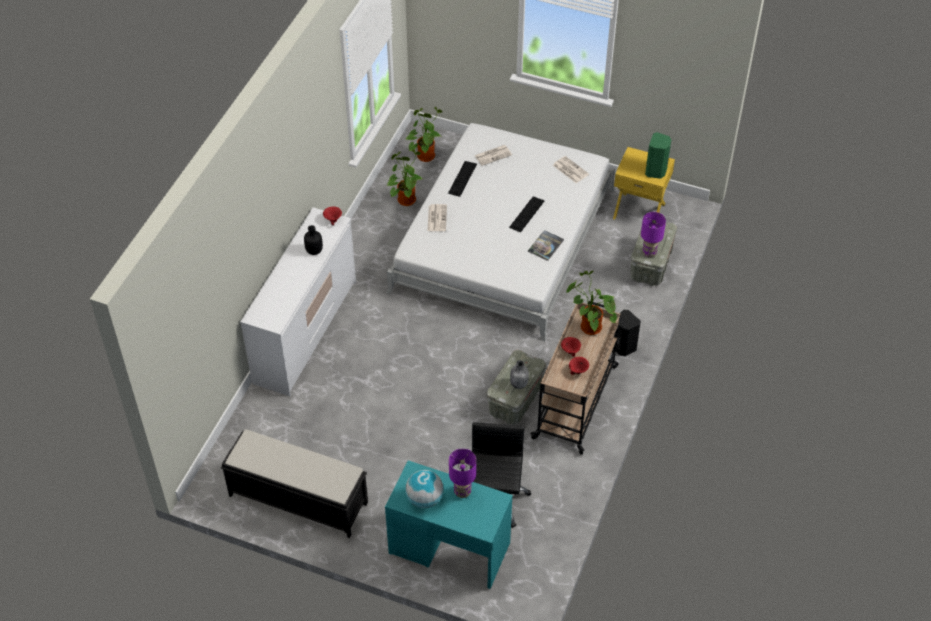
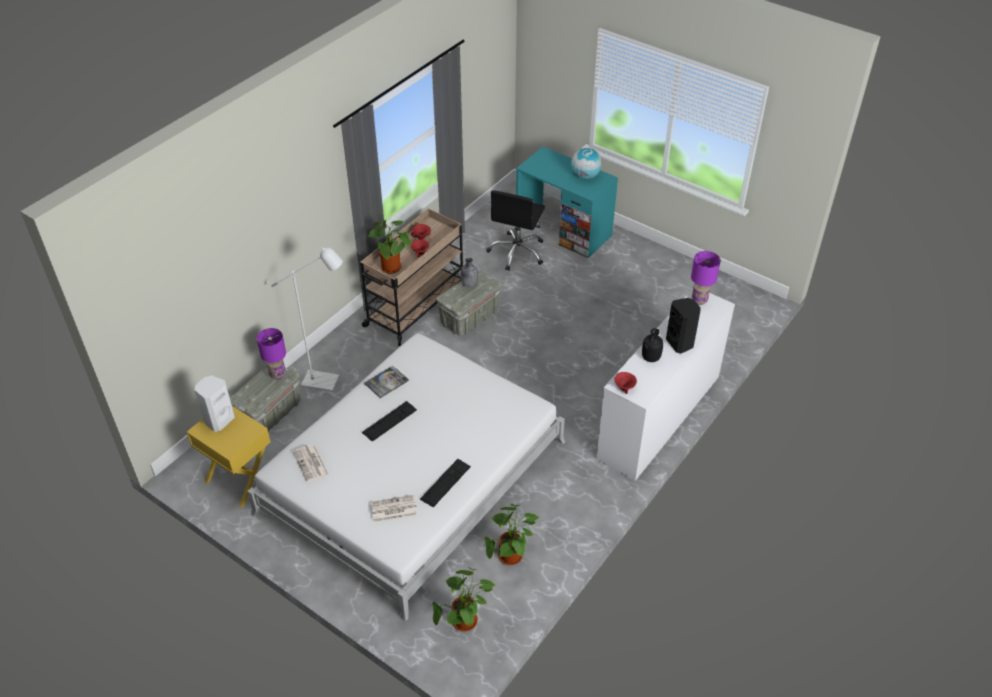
camera: 165 degrees left, 5 degrees down
(297, 499) = (681, 281): black bench -> none
(437, 218) = (494, 438): newspaper -> none
(462, 491) = (554, 175): purple table lamp -> purple table lamp (699, 300)
(618, 302) = (327, 382): none -> white floor lamp
(623, 347) = (348, 341): black speaker -> black speaker (680, 343)
(656, 171) = (219, 420): green speaker -> white speaker

